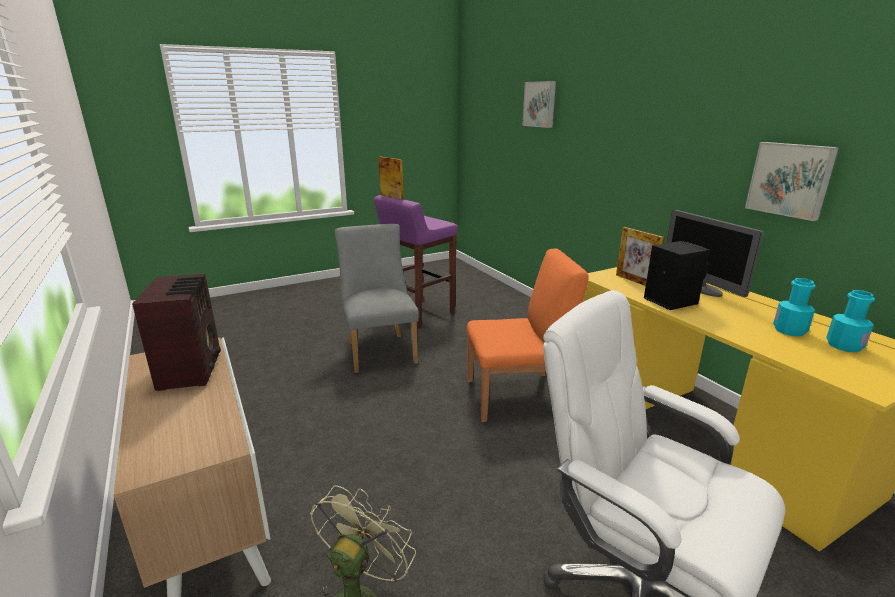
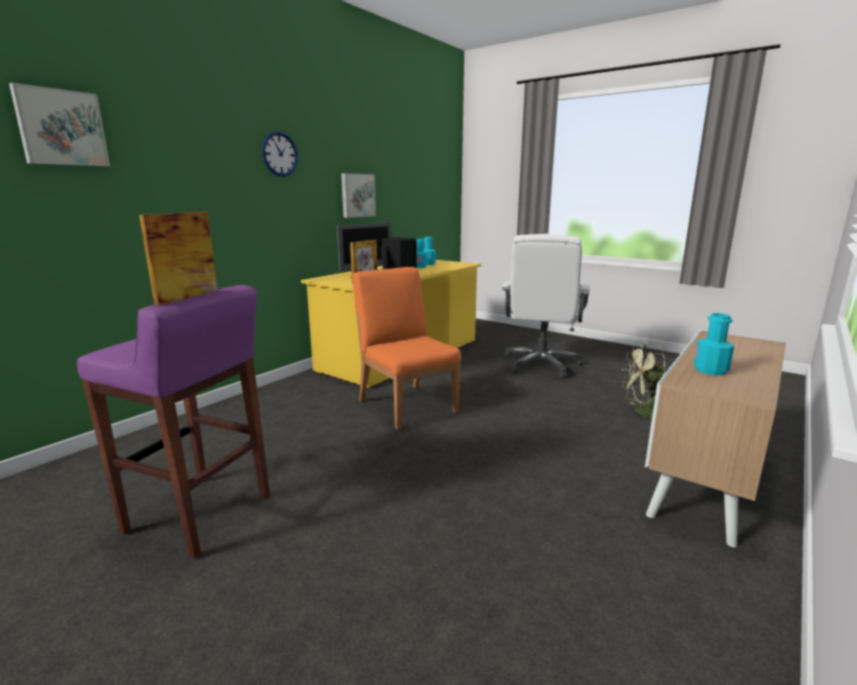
camera: 115 degrees left, 5 degrees down
(192, 369) = (710, 370): radio -> turquoise bottle
(379, 350) = (364, 505): grey chair -> none
(674, 116) = (280, 154): none -> wall clock

